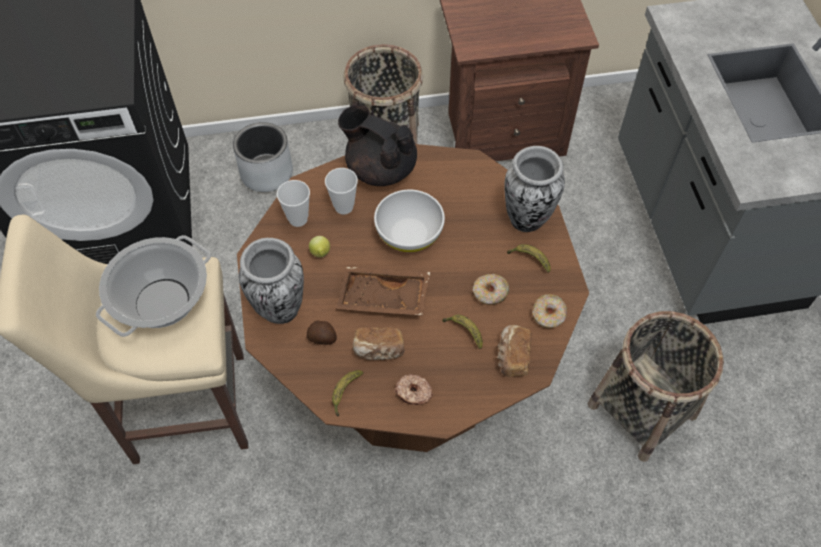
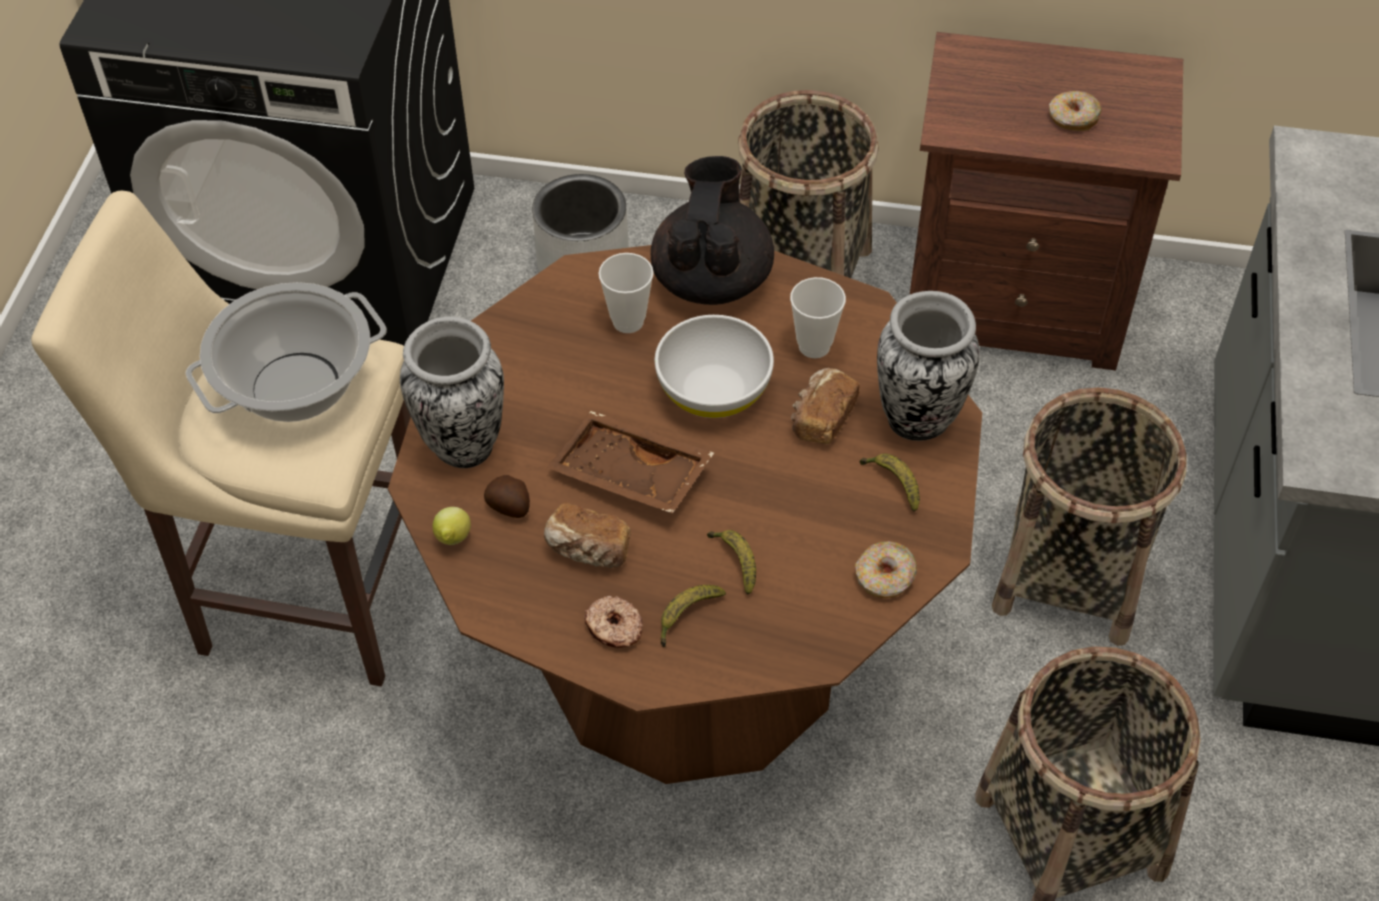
camera: 20 degrees right, 5 degrees down
(298, 219) = (548, 320): cup -> cup (814, 346)
(320, 254) = (561, 382): lemon -> lemon (453, 540)
(345, 393) = (508, 597): banana -> banana (687, 616)
(380, 168) = (712, 278): black teapot -> black teapot turned 45 degrees clockwise
(490, 293) = (804, 516): donut -> donut (1072, 118)
(512, 356) = (796, 622): bread -> bread (821, 418)
(587, 271) = (1071, 576): none -> basket

